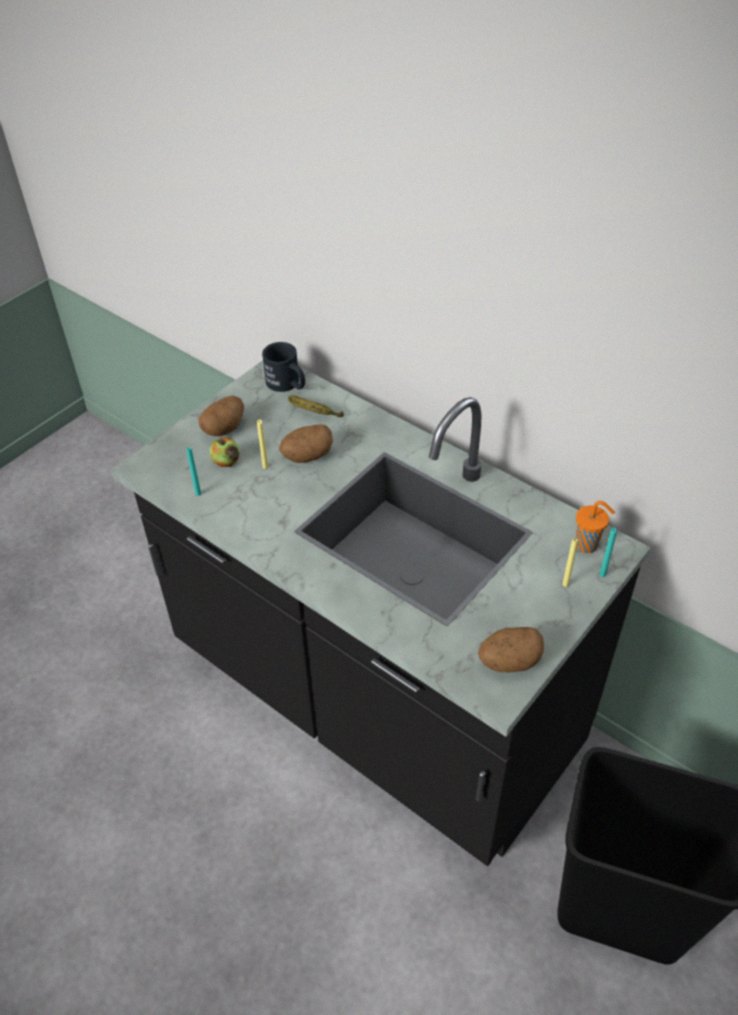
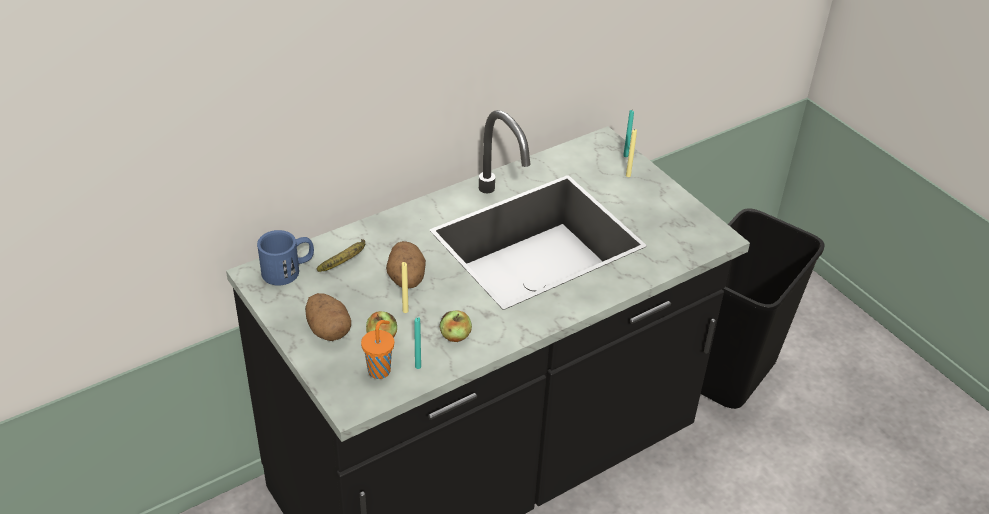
camera: 75 degrees left, 5 degrees down
(244, 507) = (455, 336): none -> apple
(287, 384) = (288, 270): black mug -> blue mug
(508, 661) = (691, 224): potato -> none
(588, 545) = (594, 153): orange cup -> orange cup (380, 370)

